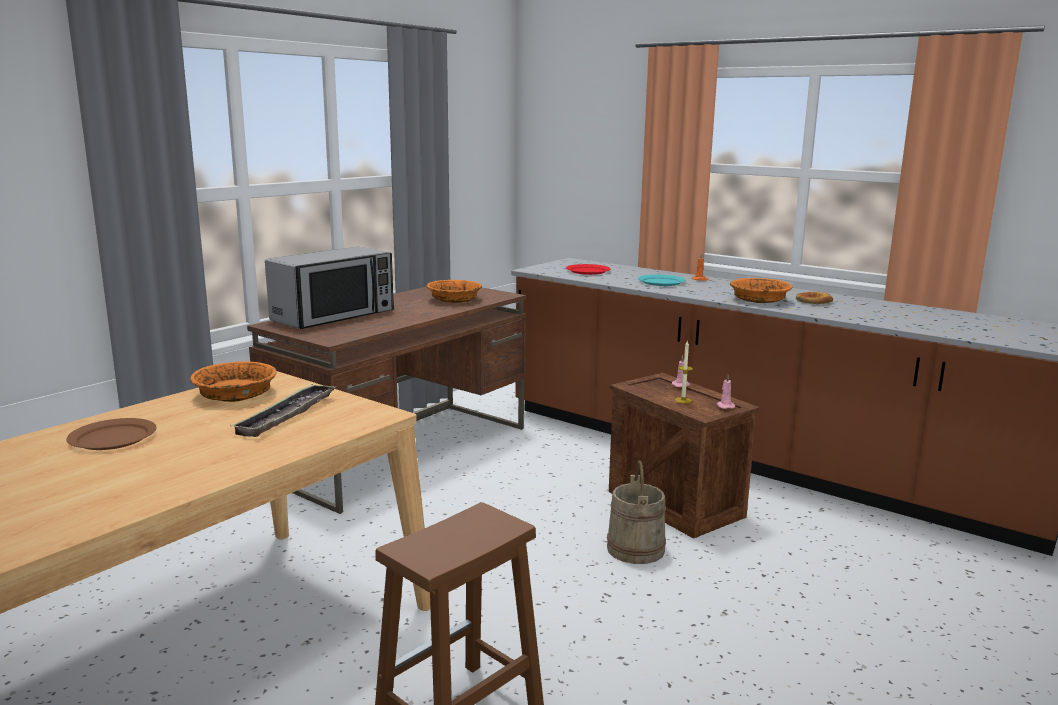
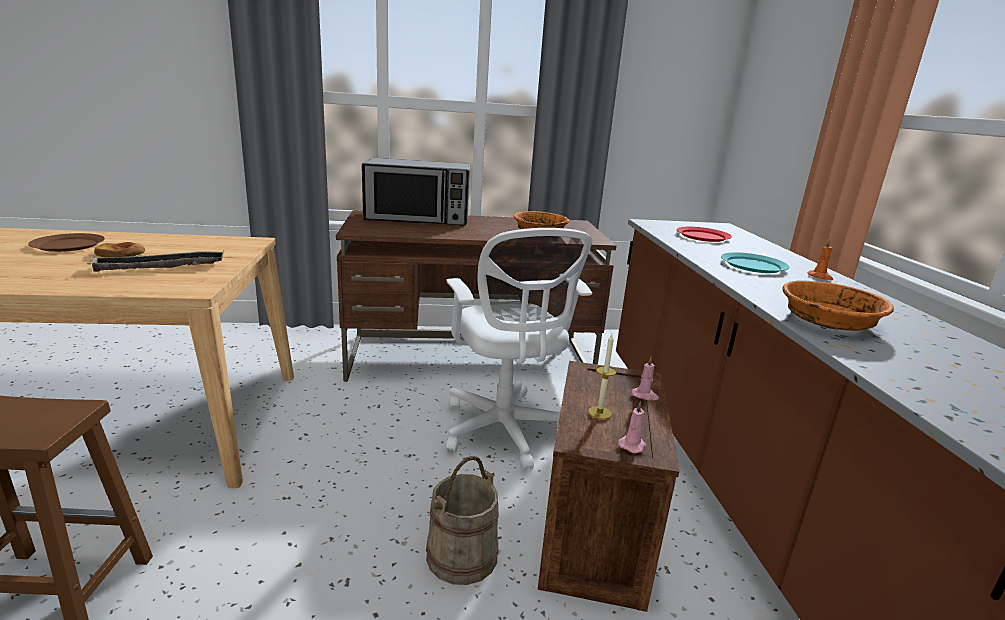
camera: 45 degrees right, 5 degrees up
(235, 394) = (198, 245): orange bowl -> none
(530, 483) = (504, 432): none -> white office chair
(813, 301) = (931, 353): bread -> bread (121, 254)

